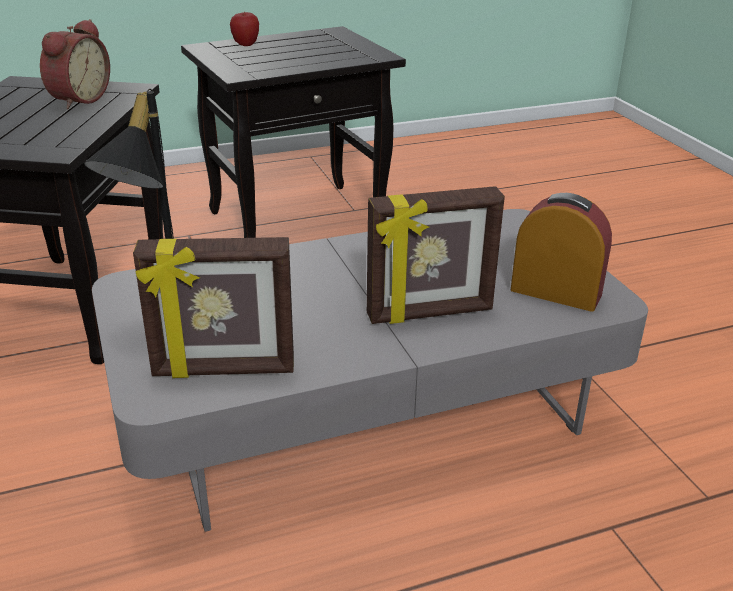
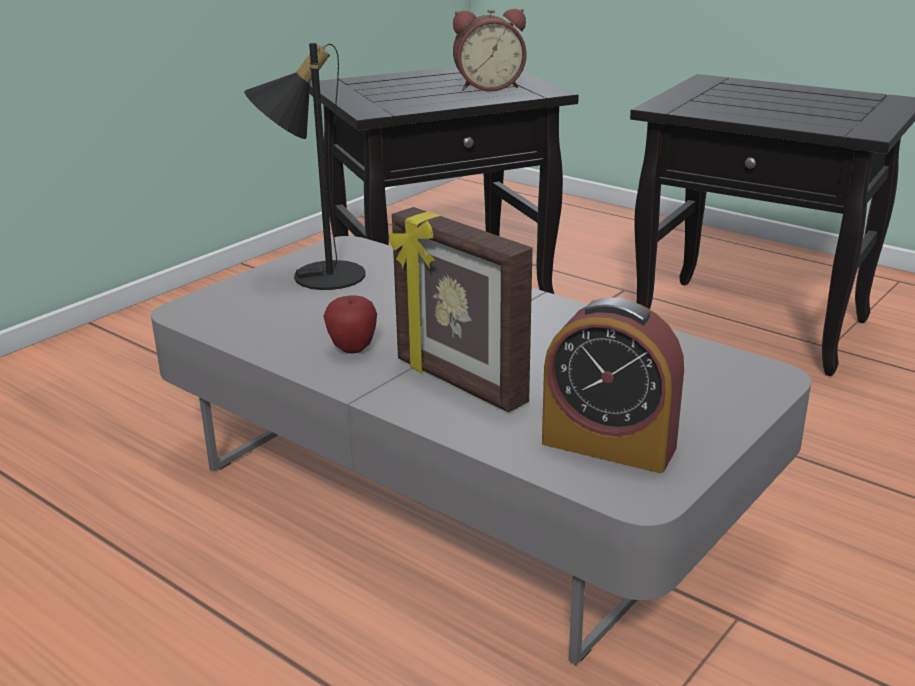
camera: 60 degrees right, 5 degrees down
(223, 370) = (253, 322): picture frame -> none
(245, 45) = (754, 87): apple -> apple (352, 349)
(555, 292) = (608, 445): alarm clock -> alarm clock turned 120 degrees clockwise

